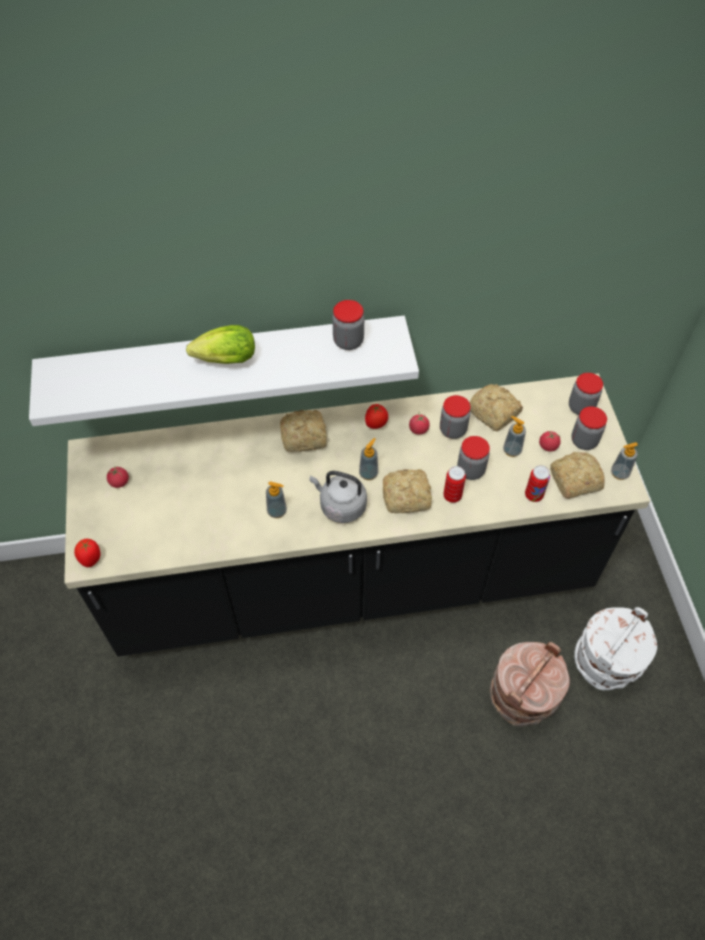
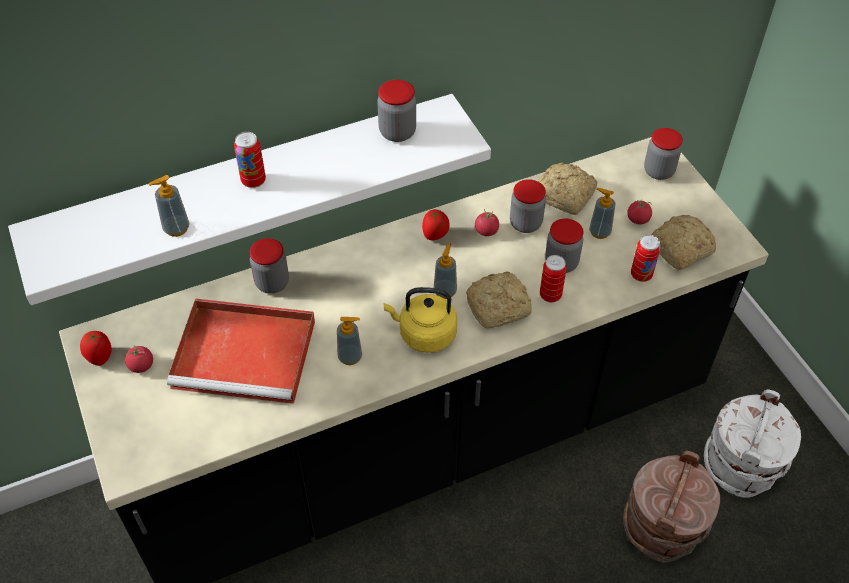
camera: 15 degrees left, 5 degrees down
(91, 559) = (133, 465): tomato -> tomato (100, 357)
(200, 490) = (247, 354): none -> red tray
(222, 360) = (253, 181): lettuce -> can
(305, 437) = (356, 266): bread -> none
(340, 506) = (424, 334): grey kettle -> yellow kettle
(584, 441) = (675, 206): jar -> jar (272, 283)
(619, 473) = (725, 232): soap dispenser -> soap dispenser (176, 228)

